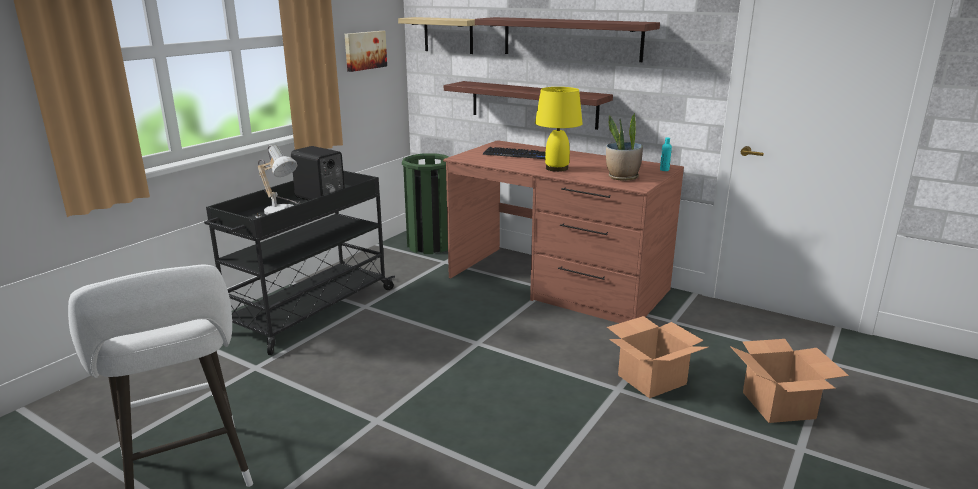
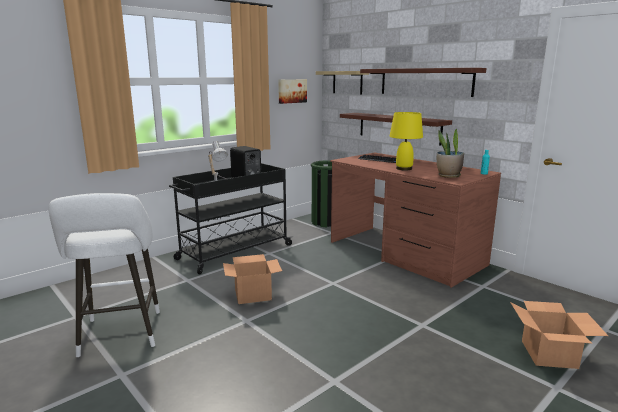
camera: 15 degrees right, 5 degrees down
(651, 380) = (450, 322): cardboard box -> cardboard box (252, 295)

